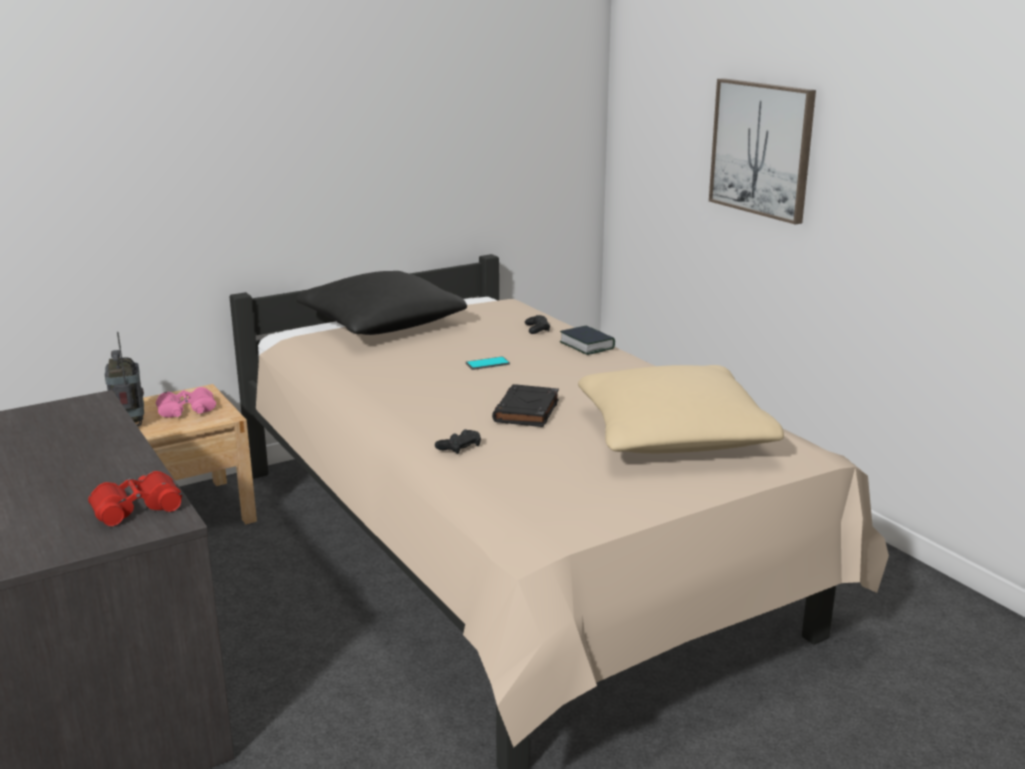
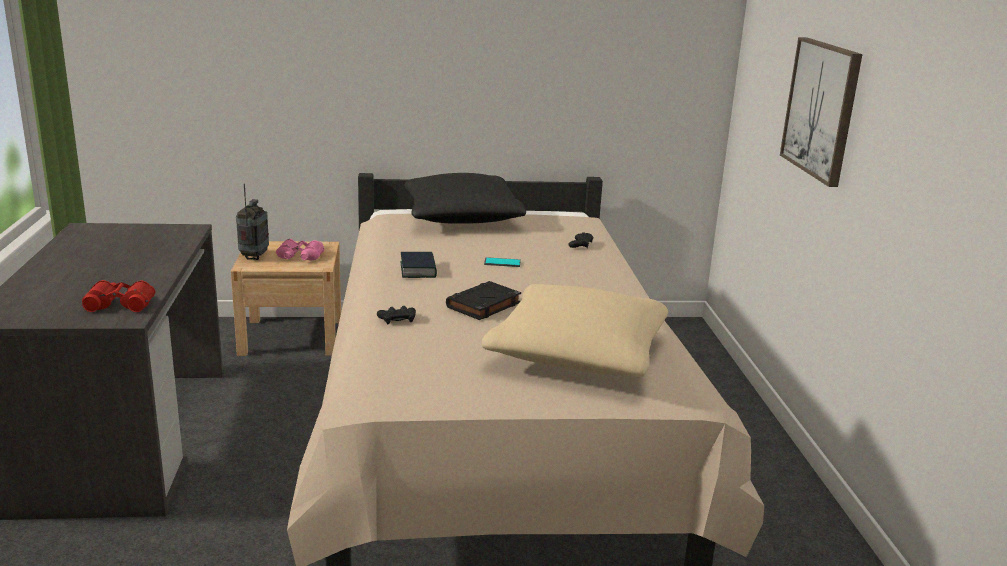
camera: 25 degrees right, 0 degrees up
(587, 345) = (605, 266): book -> book (418, 270)

